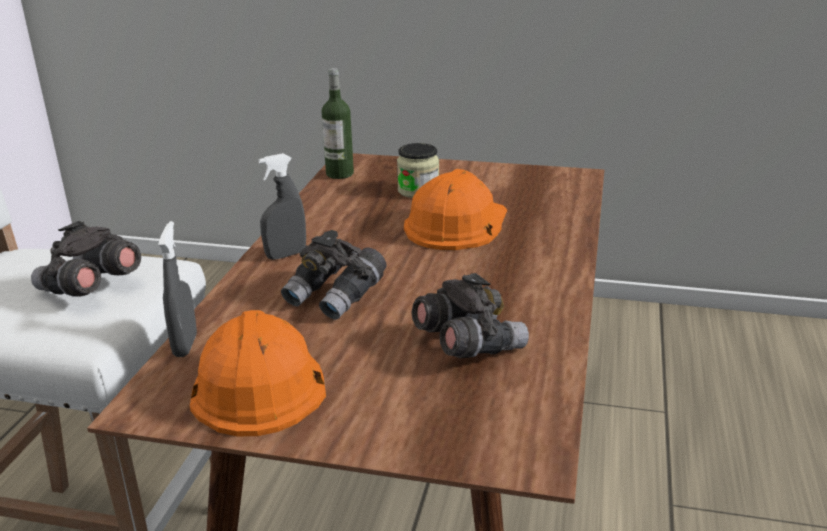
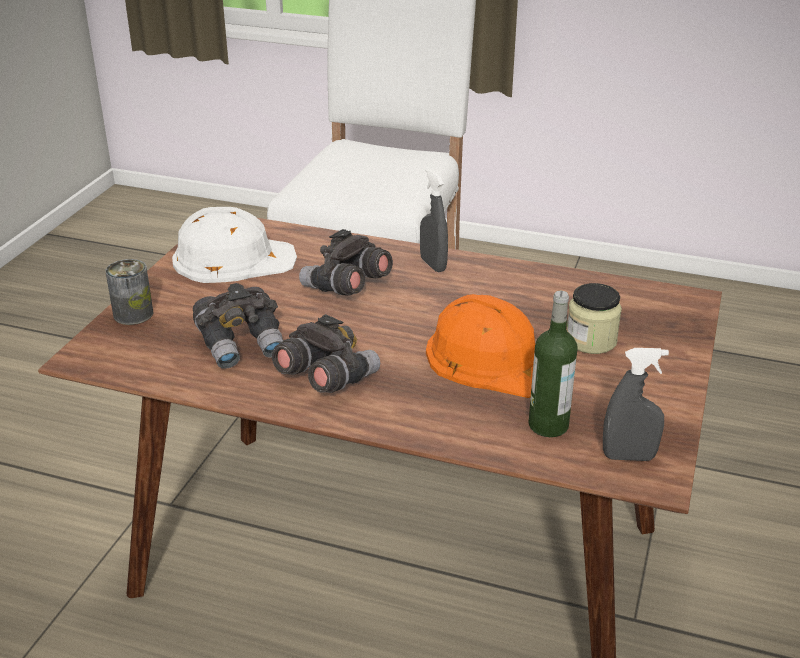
camera: 95 degrees right, 5 degrees up
(89, 288) = (367, 184): grey binoculars -> grey binoculars (326, 379)
(185, 345) = (294, 231): grey spray bottle -> grey spray bottle (628, 457)
(257, 382) = (233, 258): orange hard hat -> white hard hat
(339, 174) = (643, 292): bottle -> bottle (548, 425)
(415, 440) = (133, 314): none -> can

